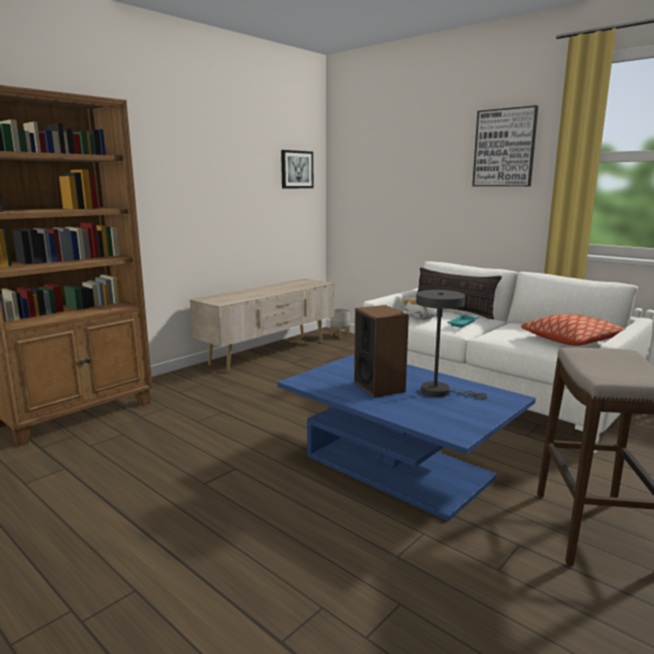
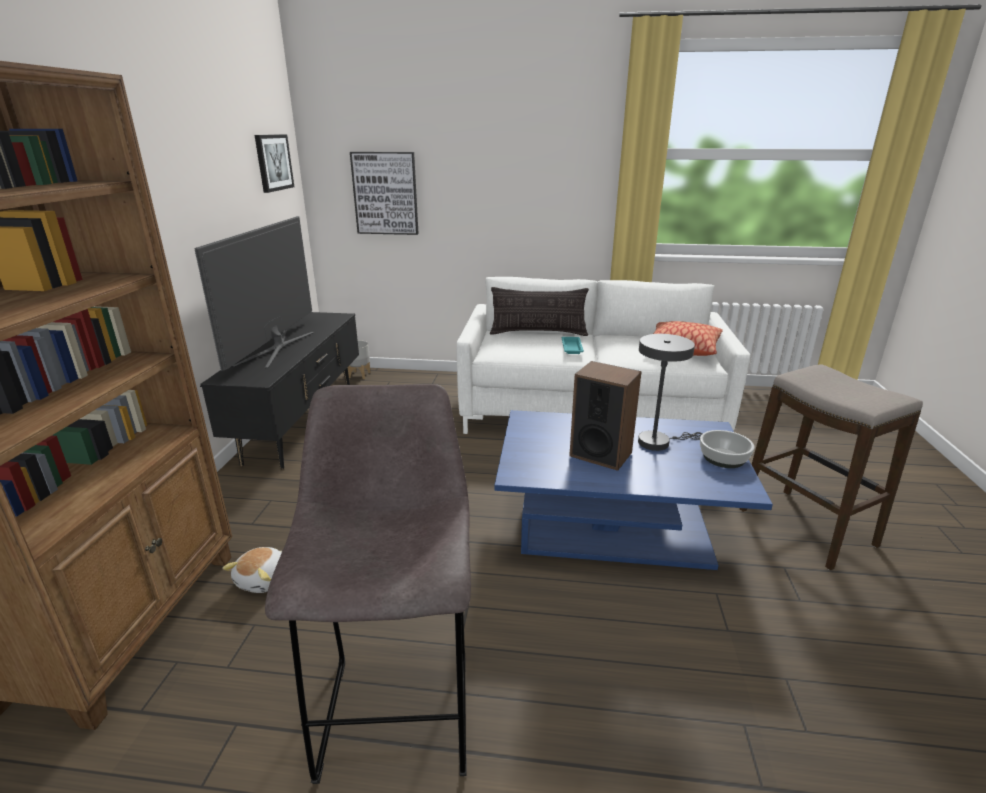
camera: 35 degrees left, 10 degrees up
(135, 495) = (398, 708): none -> grey stool
(255, 291) = (276, 348): none -> television
(269, 353) = (303, 423): beige tv stand -> black tv stand
(422, 318) = (524, 348): plush toy -> plush toy (264, 580)
(479, 414) = (723, 458): none -> bowl
(504, 148) = (555, 139): picture -> picture (385, 193)

